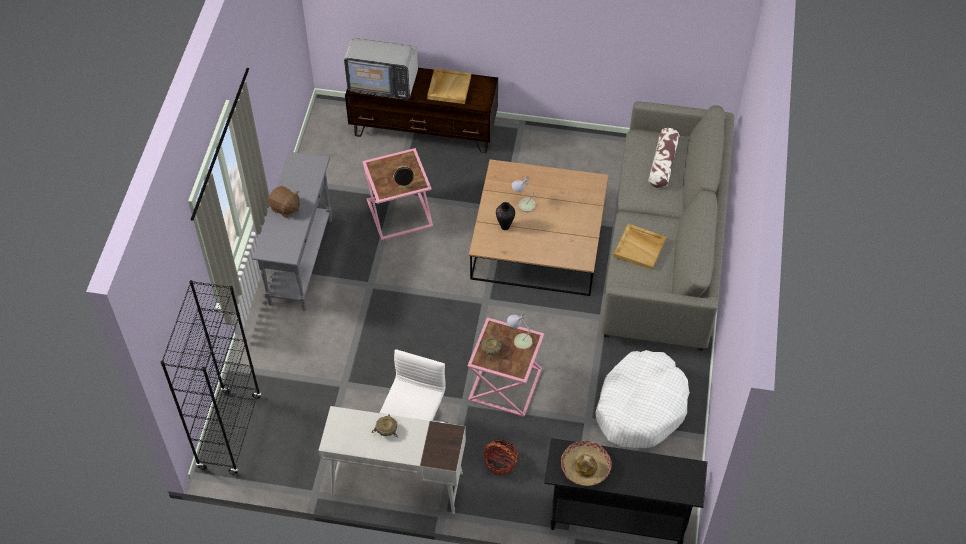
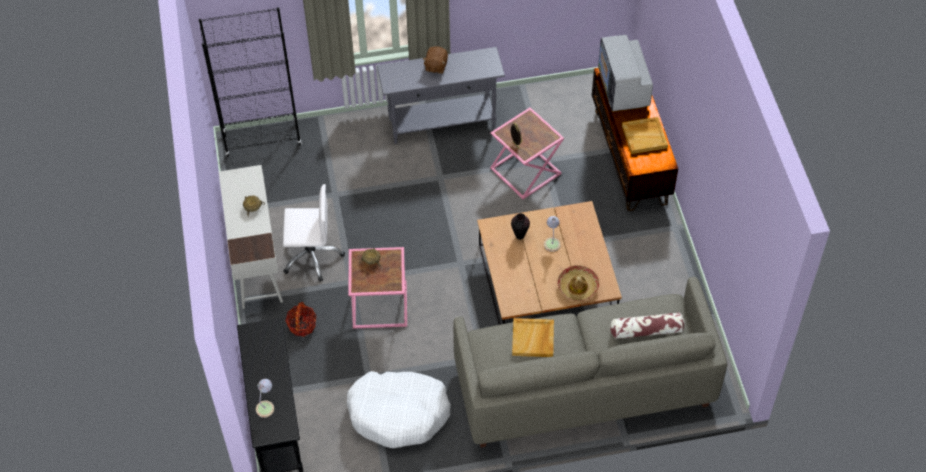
camera: 70 degrees right, 0 degrees up
(519, 340) = (390, 277): table lamp -> table lamp (266, 405)
(585, 467) = (261, 349): hat -> hat (578, 286)

